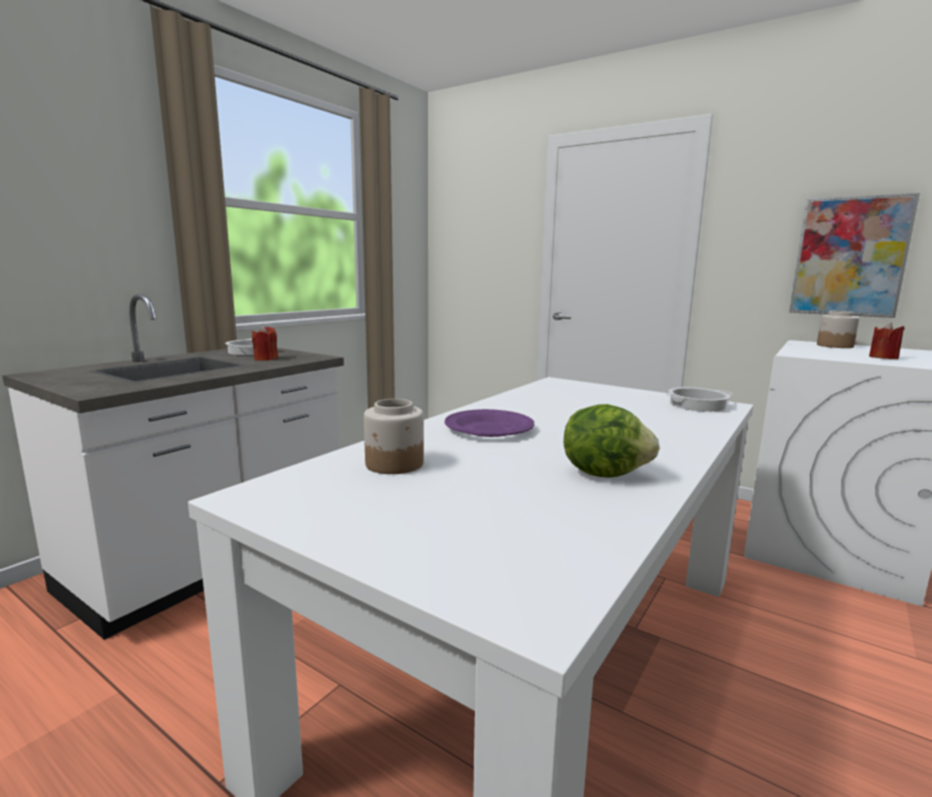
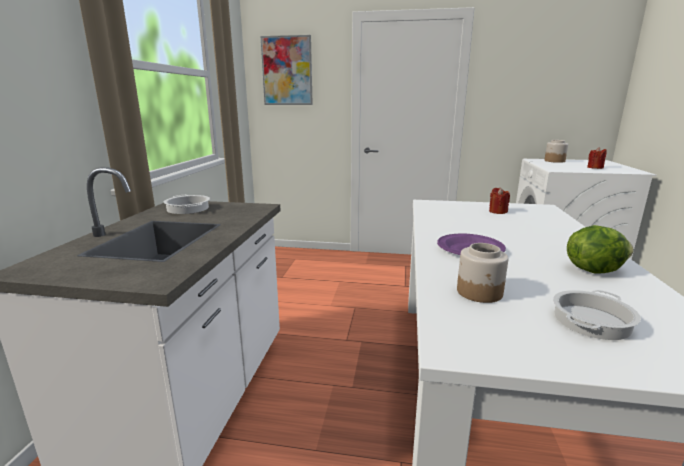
camera: 25 degrees left, 5 degrees up
(266, 359) = (221, 214): red candle -> red candle (497, 211)
(697, 405) = (533, 209): cooking pot -> cooking pot (592, 321)
(849, 257) = (555, 106): picture -> picture (287, 71)

